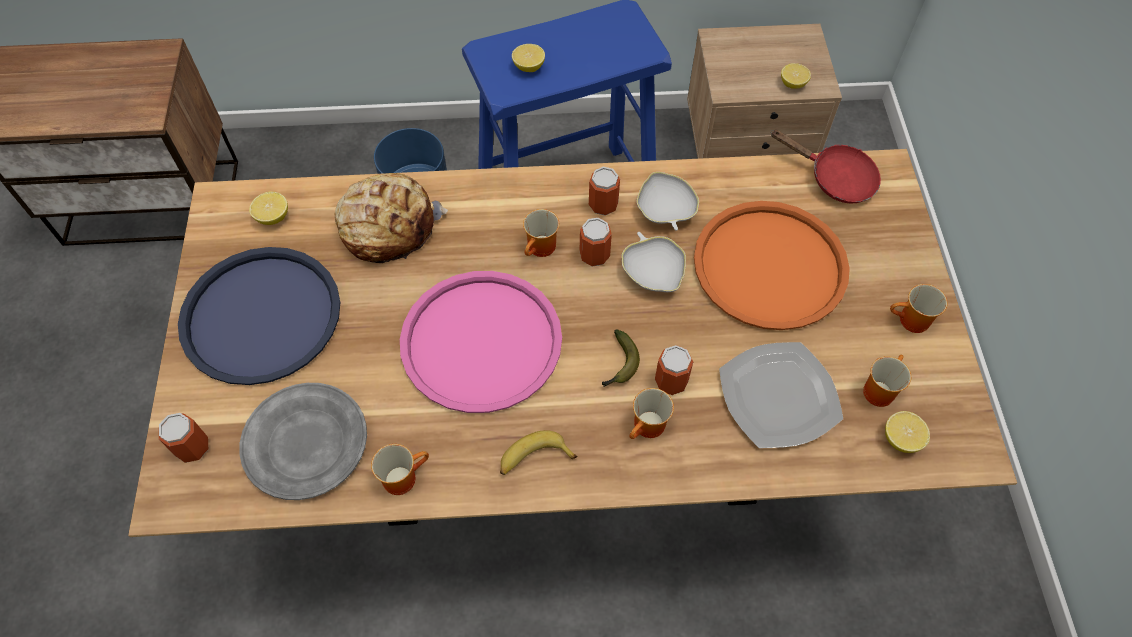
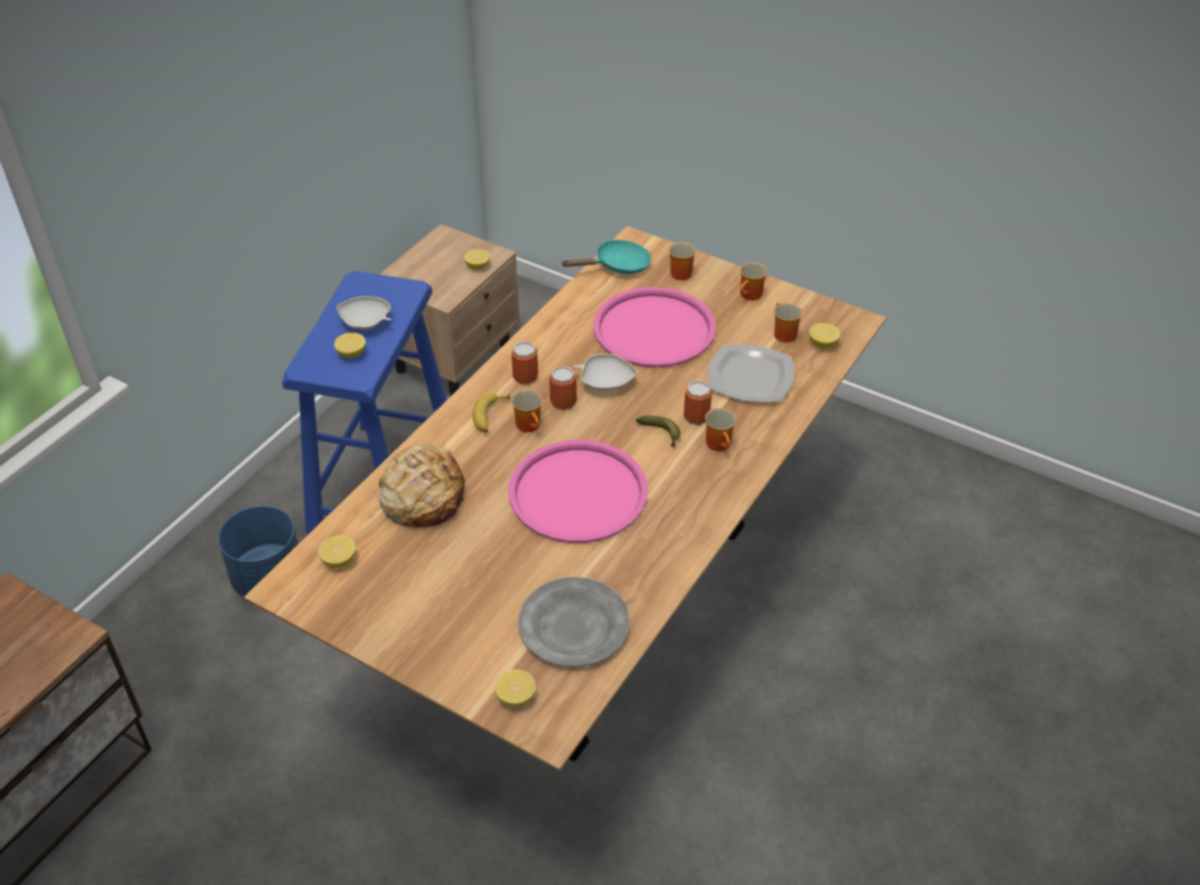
camera: 55 degrees left, 15 degrees down
(193, 448) = (516, 697): can -> lemon
(261, 316) = (431, 607): blue tray -> none
(402, 475) = (648, 583): mug -> mug (679, 272)
(534, 459) = (694, 510): banana -> banana (490, 417)
(665, 210) = (562, 351): white bowl -> white bowl (366, 323)
(770, 266) = (654, 329): orange tray -> pink tray
(834, 178) = (617, 266): red frying pan -> turquoise frying pan

